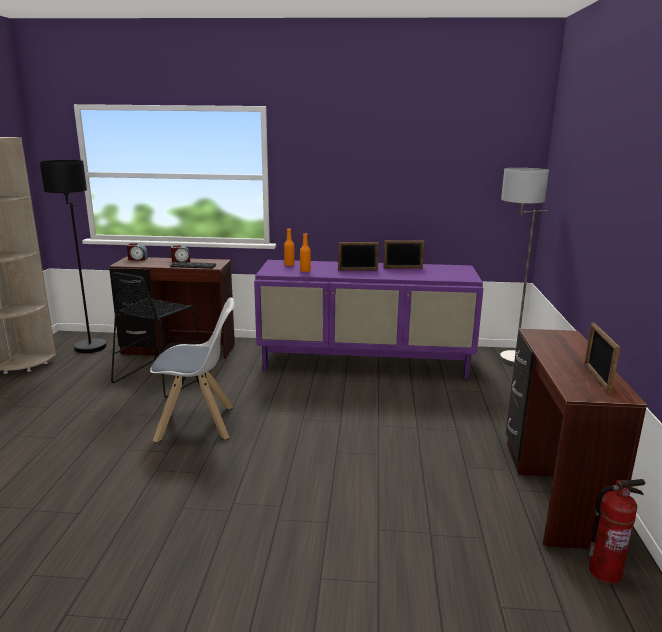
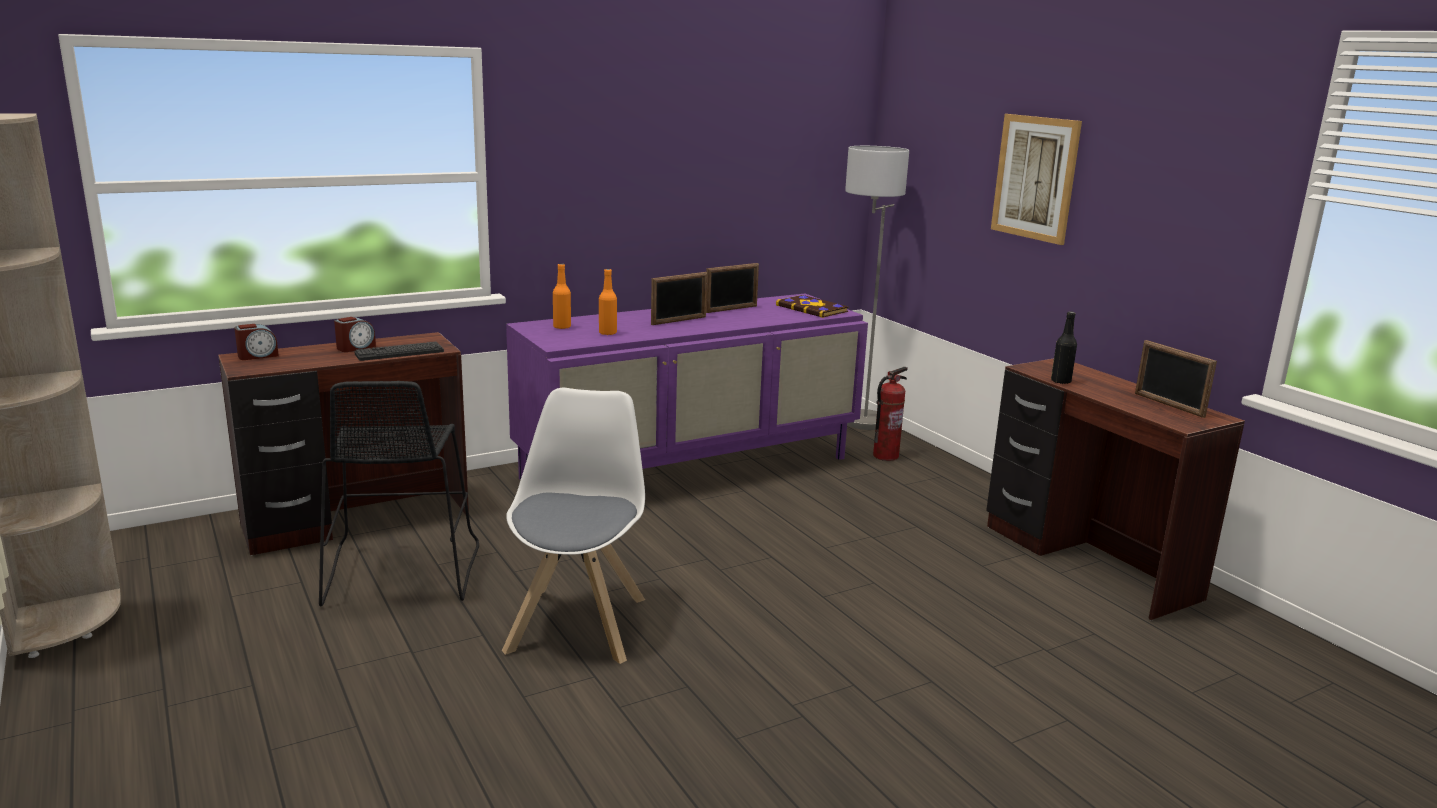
camera: 35 degrees left, 0 degrees up
(88, 344) = (144, 556): black floor lamp -> none
(198, 423) = (578, 622): chair -> chair turned 45 degrees counterclockwise
(455, 274) = (812, 308): none -> book
(539, 345) = (1060, 381): none -> black bottle
(599, 191) = (1035, 178): none -> picture
(605, 572) = (1222, 623): fire extinguisher -> fire extinguisher (885, 456)

